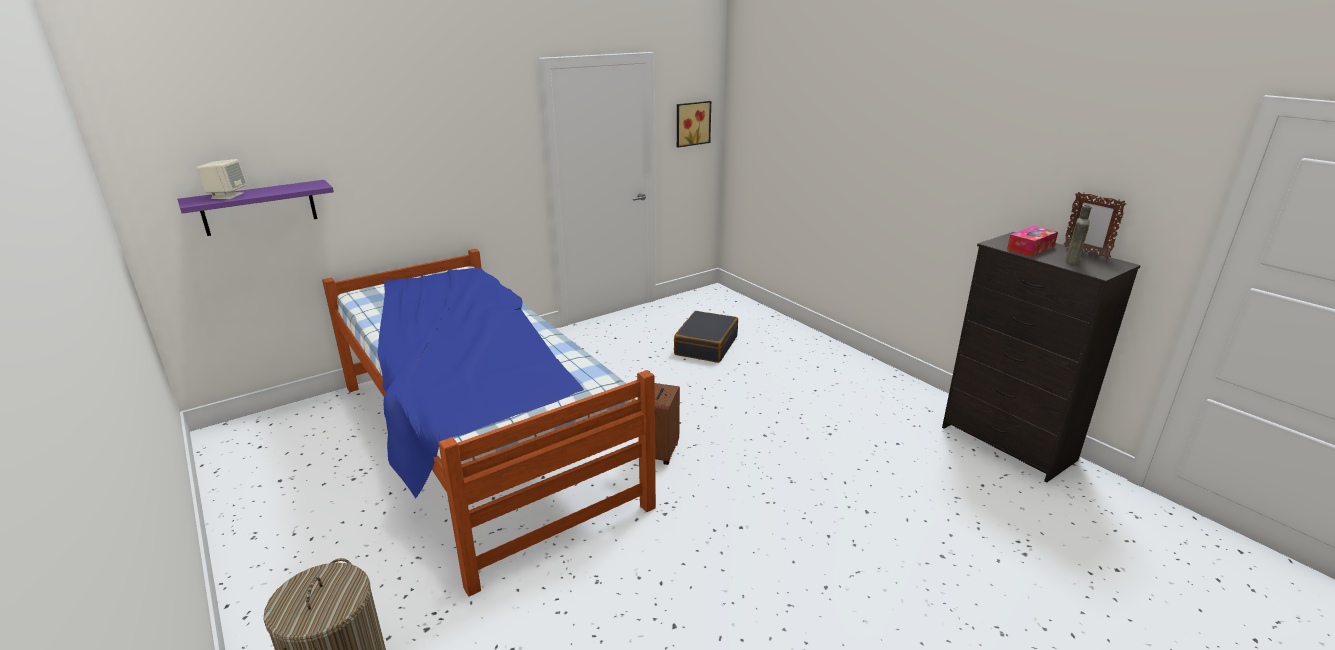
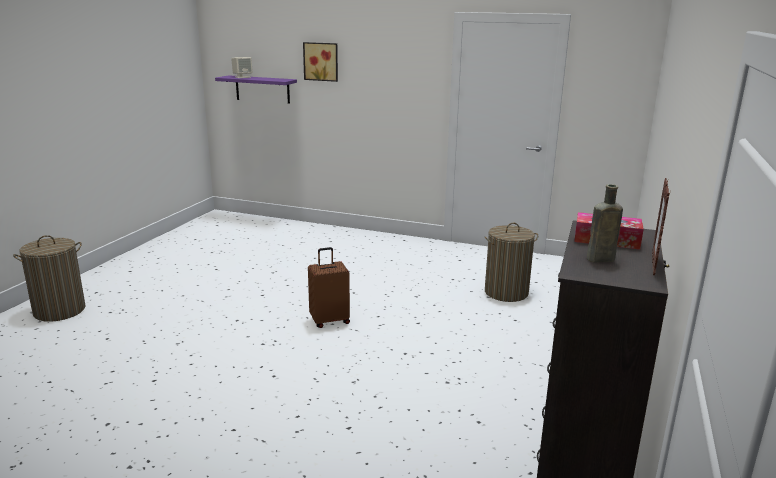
camera: 55 degrees right, 5 degrees down
(479, 441) = (278, 266): bed -> none
(692, 123) = (611, 89): picture -> picture (321, 61)
(705, 345) = (506, 292): black suitcase -> laundry basket

